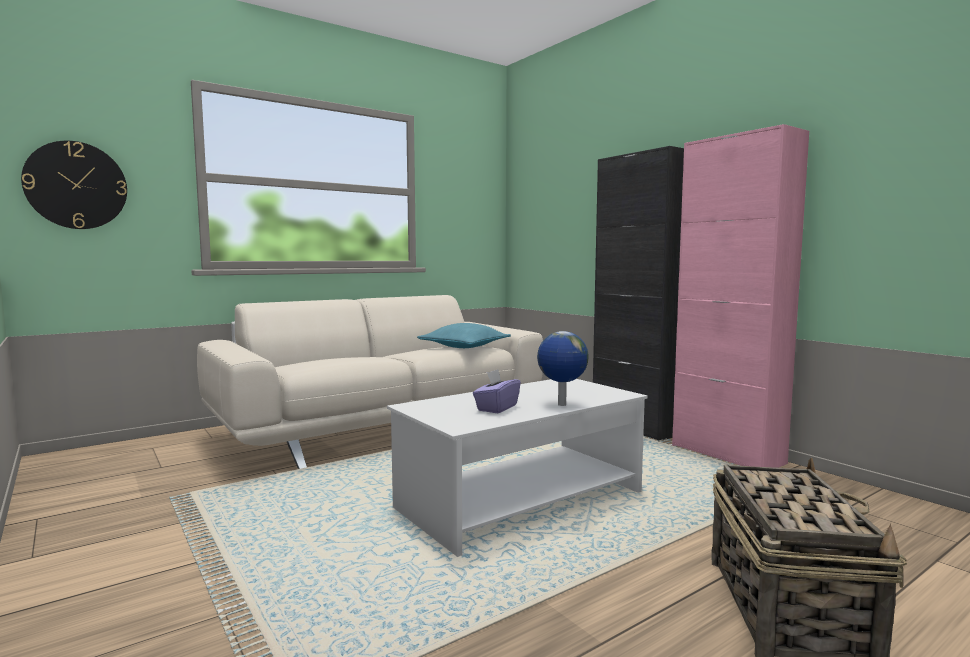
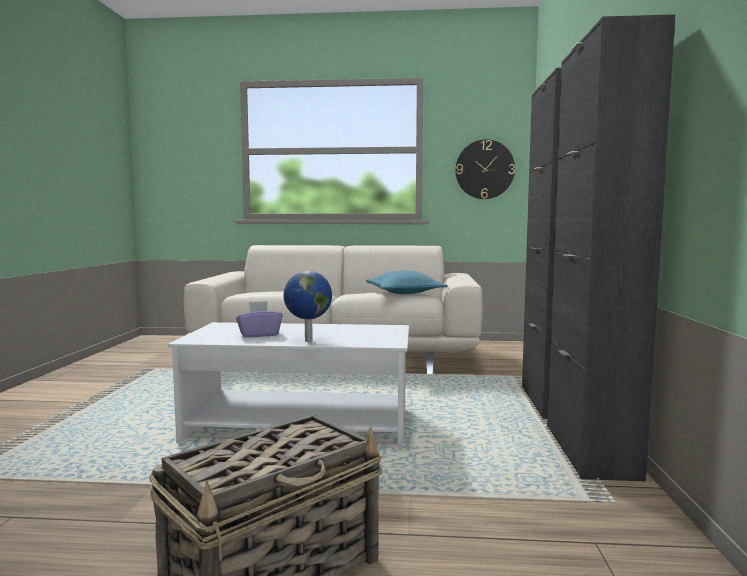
camera: 40 degrees right, 0 degrees up
(76, 185) = (172, 164): wall clock -> wall clock (484, 169)
(727, 454) = (590, 451): pink cabinet -> black cabinet

